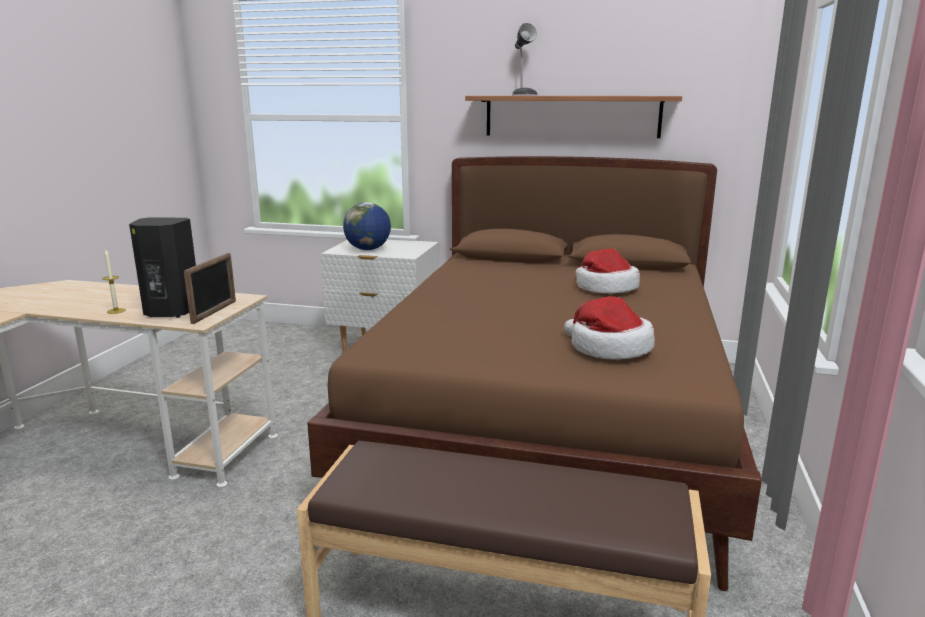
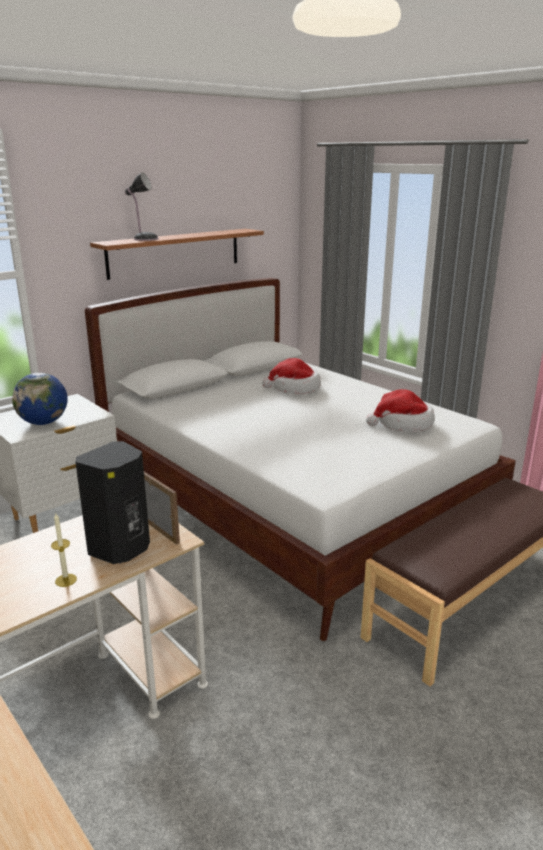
camera: 55 degrees left, 5 degrees up
(550, 426) = (291, 504): brown bed -> white bed

